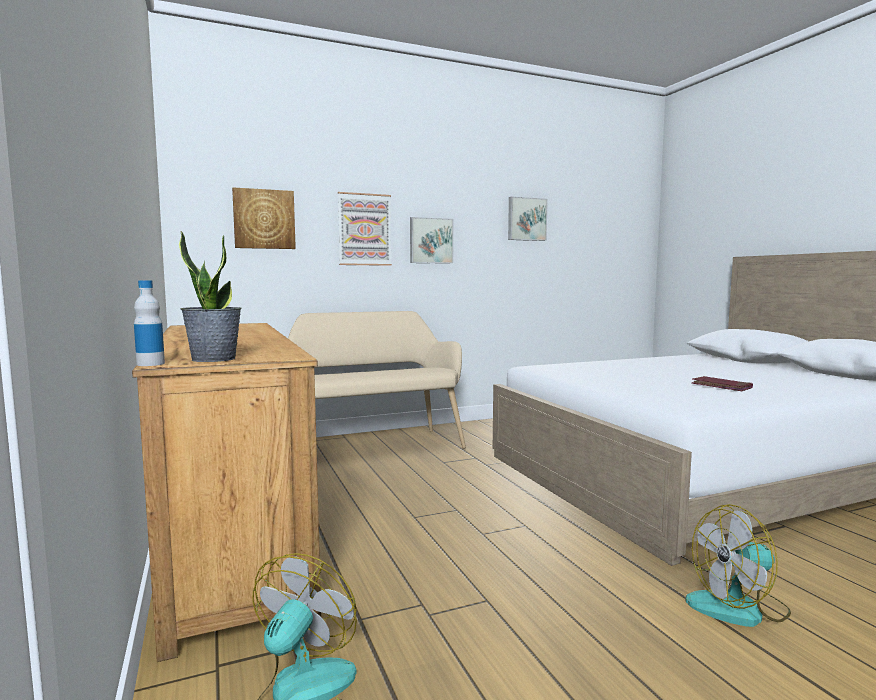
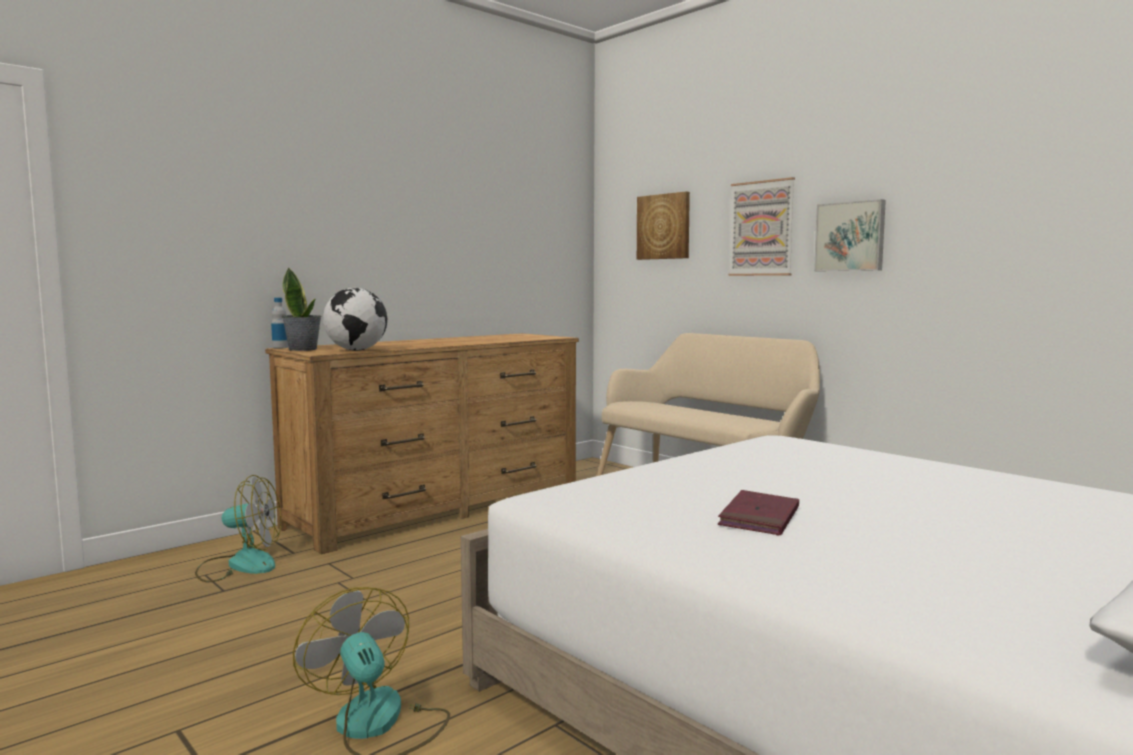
camera: 70 degrees right, 0 degrees up
(278, 349) = (356, 350): none -> globe
(526, 219) = (1044, 180): picture -> none

